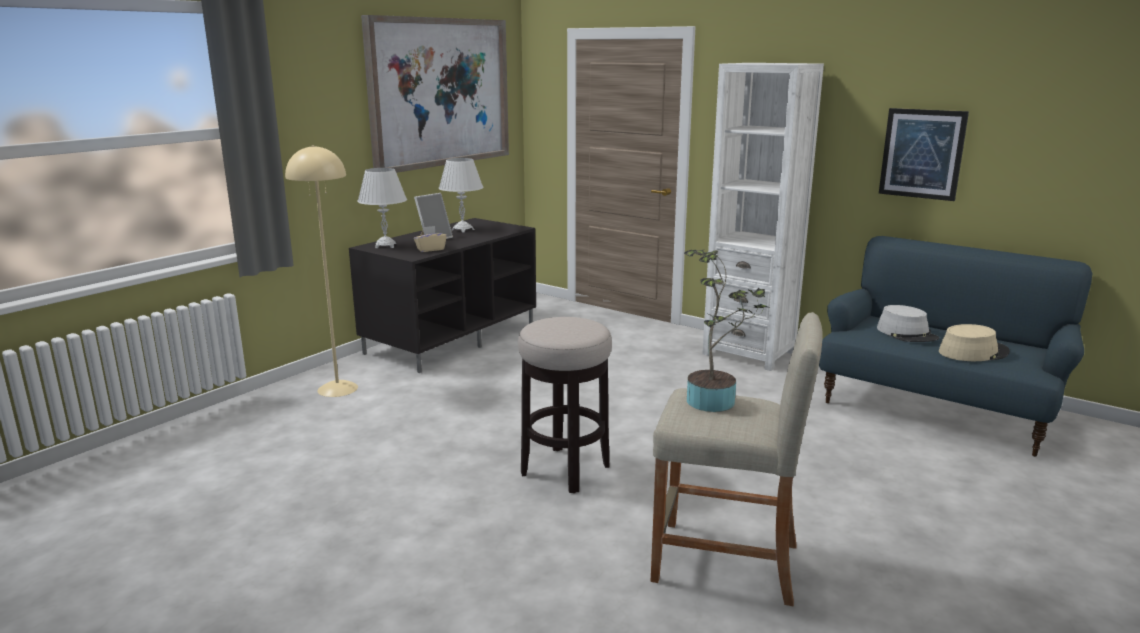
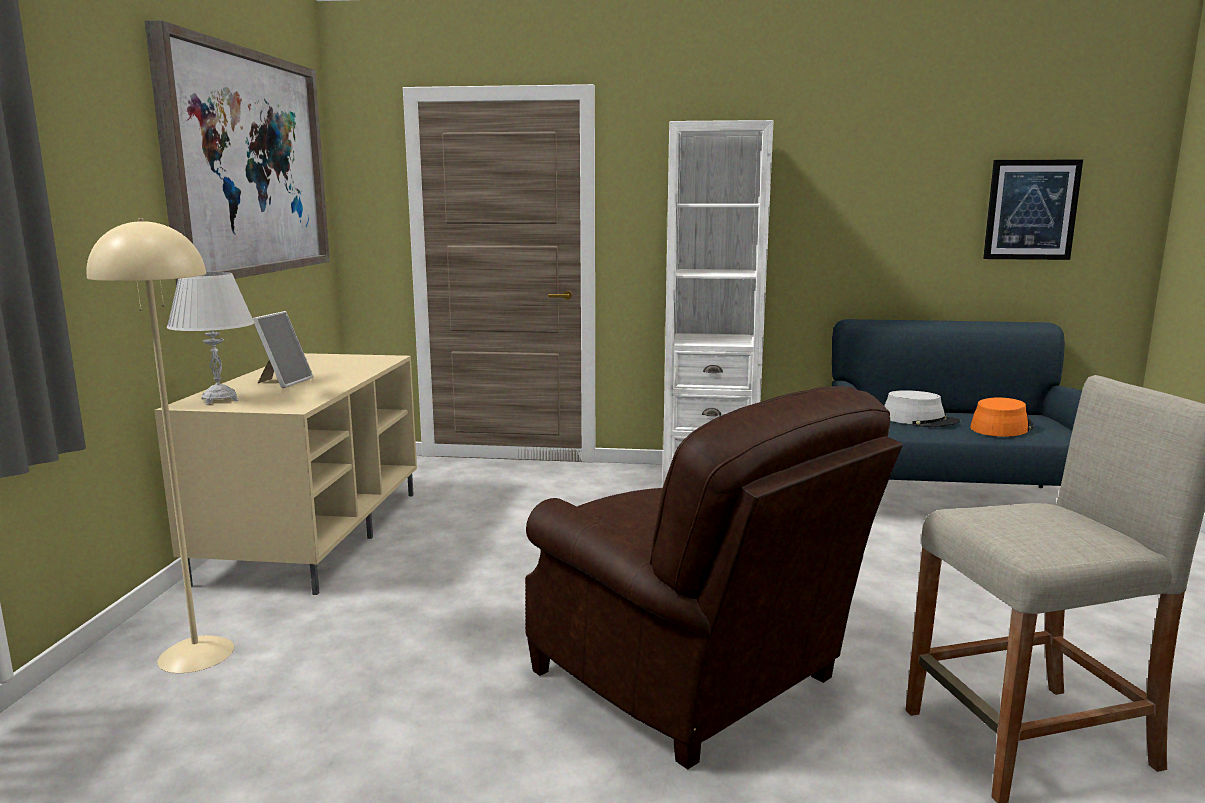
camera: 30 degrees left, 5 degrees down
(430, 249) = (305, 395): beige tissue box -> none
(451, 338) = (313, 534): black tv stand -> beige tv stand
(462, 230) = (310, 368): white table lamp -> none
(565, 470) = (695, 679): stool -> brown armchair
(715, 400) = (1015, 514): potted plant -> none
(922, 153) = (881, 224): picture -> picture (1031, 210)
(973, 352) = (1001, 427): beige hat -> orange hat

